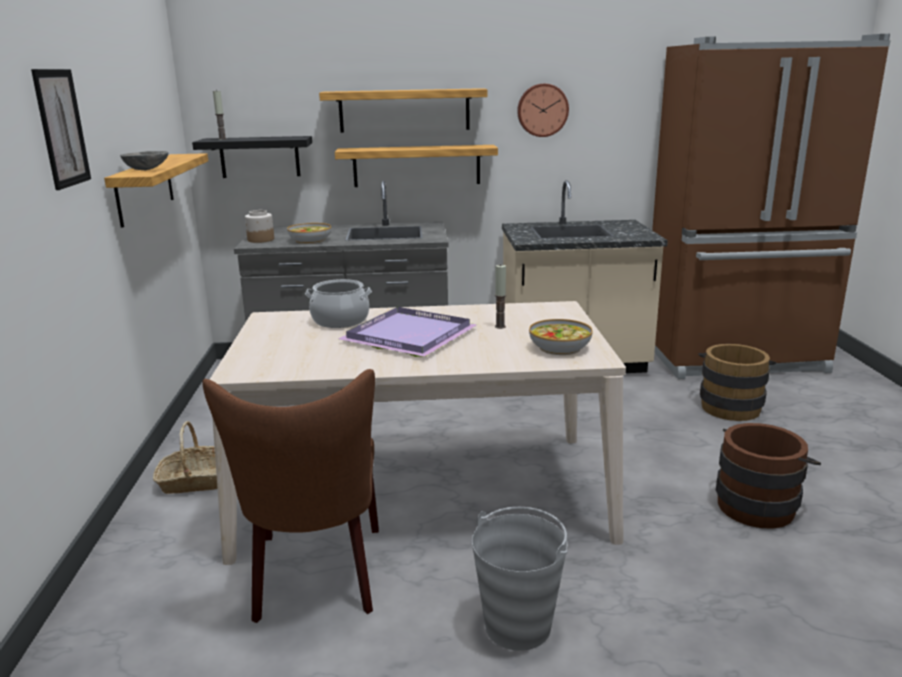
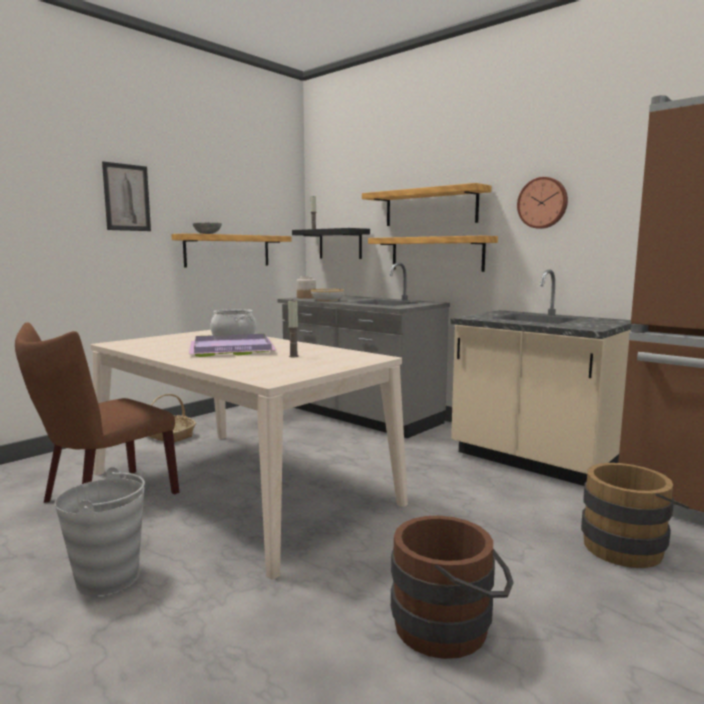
camera: 45 degrees right, 10 degrees down
(559, 347) = (278, 371): bowl -> none

